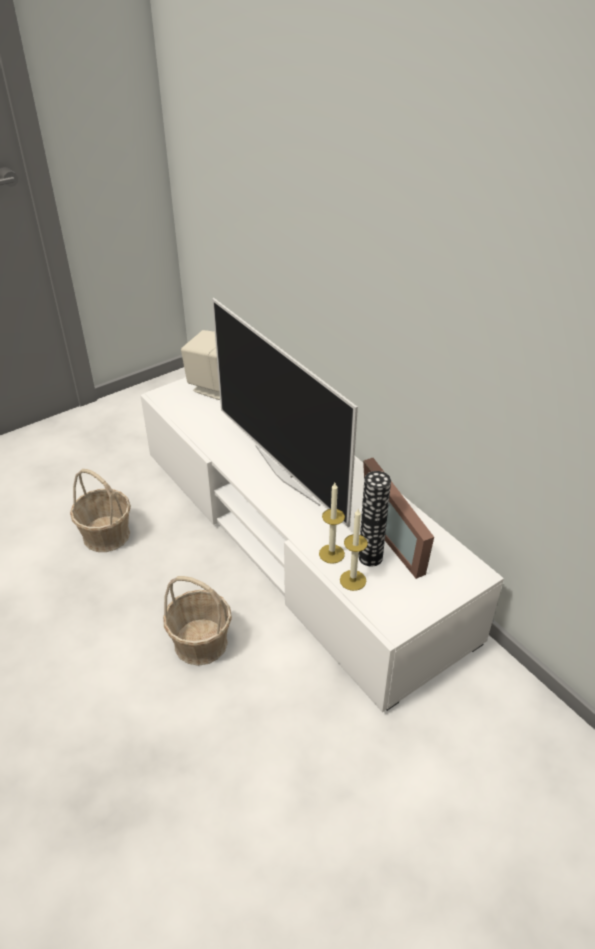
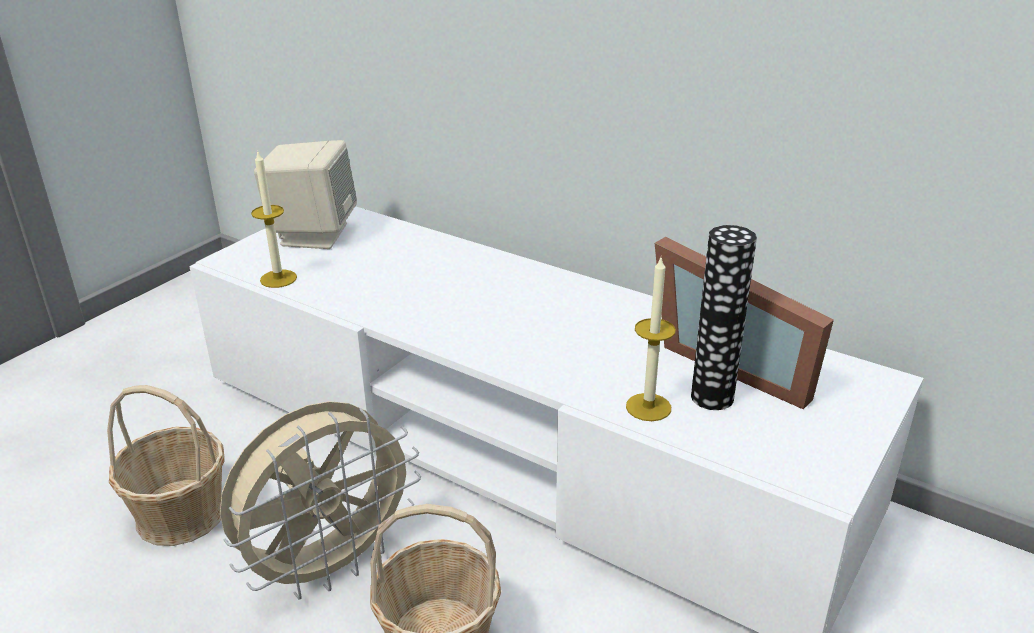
camera: 20 degrees left, 10 degrees down
(166, 585) = (329, 566): none -> beige fan
(288, 474) = (502, 318): television -> none
(353, 580) = (710, 435): candle -> candle (278, 279)

